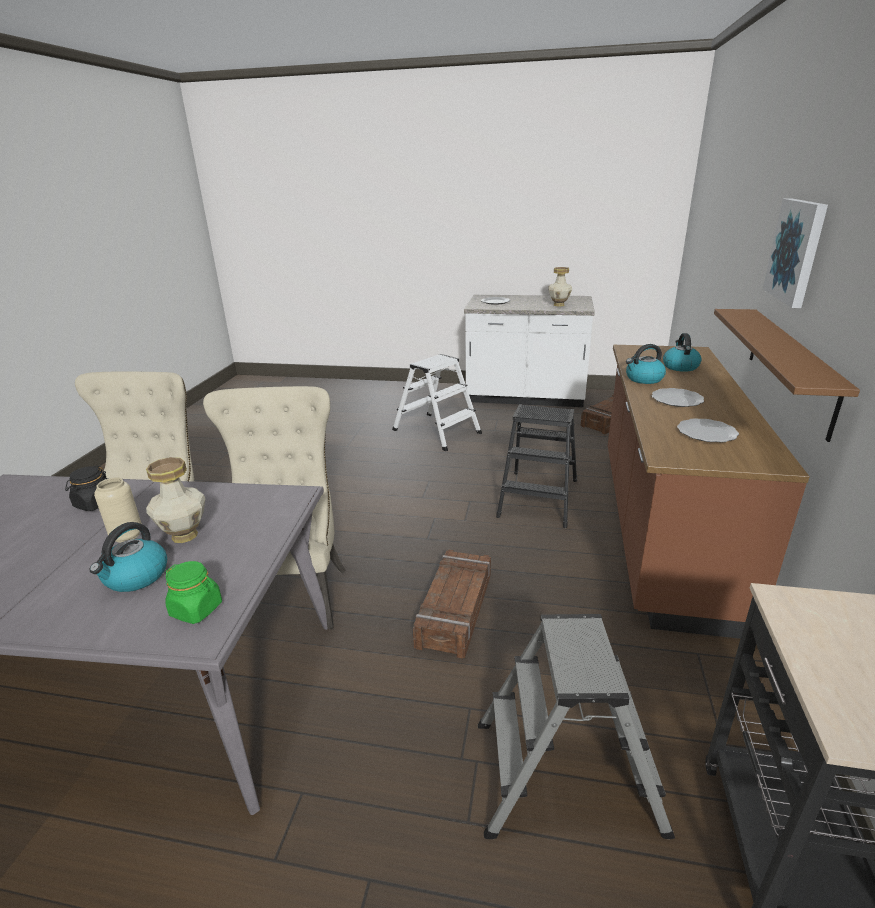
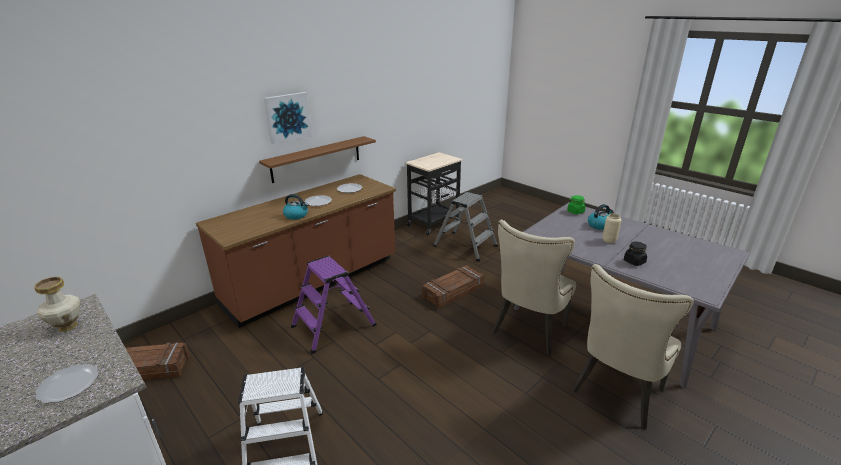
camera: 145 degrees left, 0 degrees up
(185, 535) = (582, 233): vase -> none
(538, 497) = (333, 326): black step ladder -> purple step ladder
(680, 366) = (258, 215): kettle -> none

